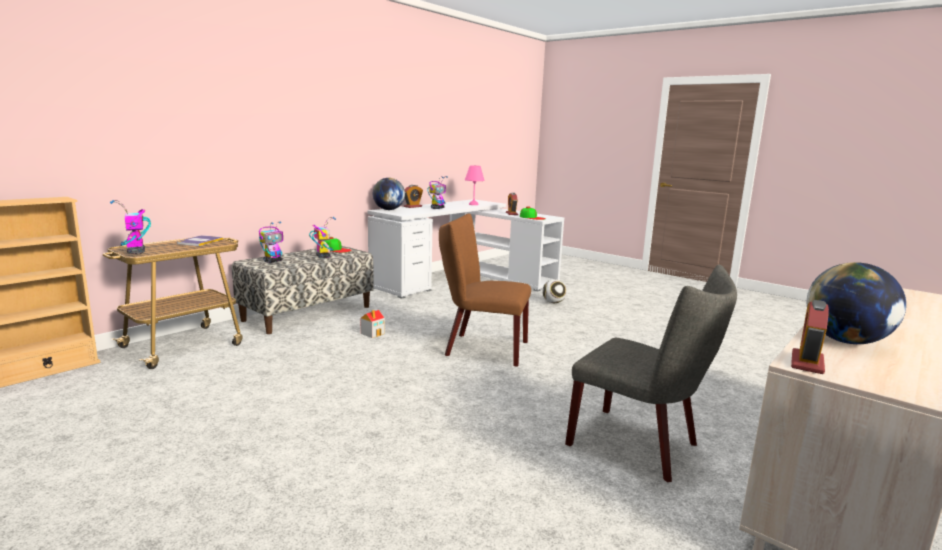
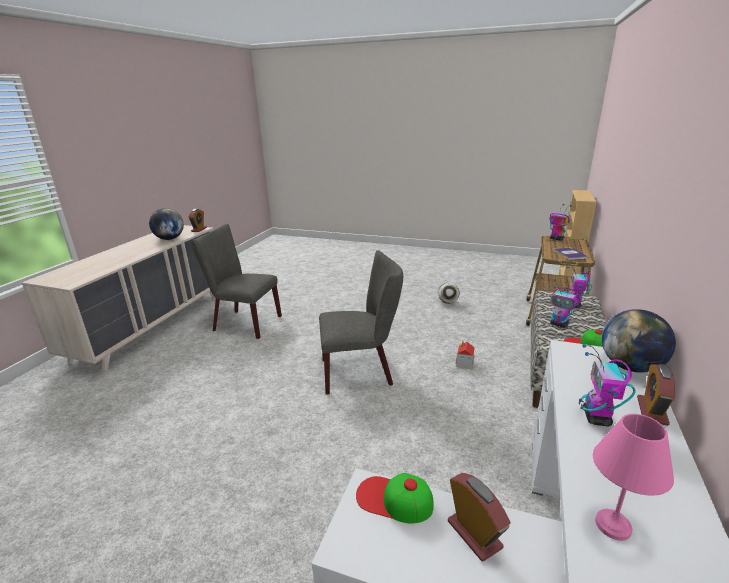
camera: 160 degrees right, 10 degrees up
(481, 348) = (361, 372): brown chair -> grey chair
(553, 302) = (318, 523): football -> football (448, 302)

